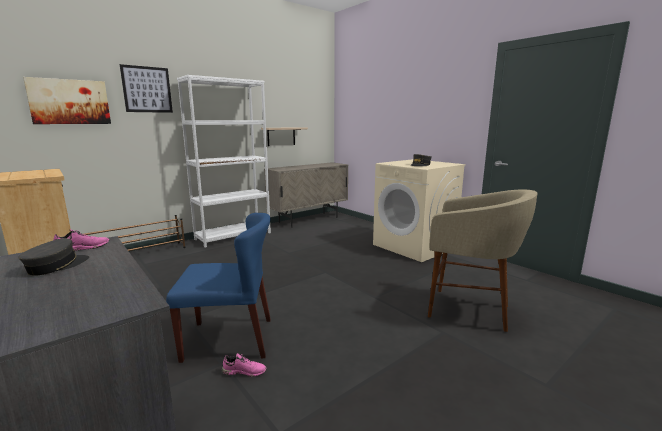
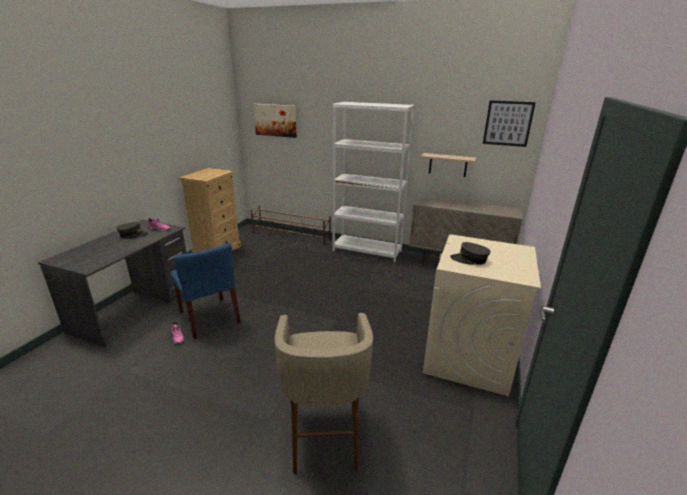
camera: 60 degrees right, 10 degrees up
(147, 89) = (322, 111): picture -> picture (508, 123)

